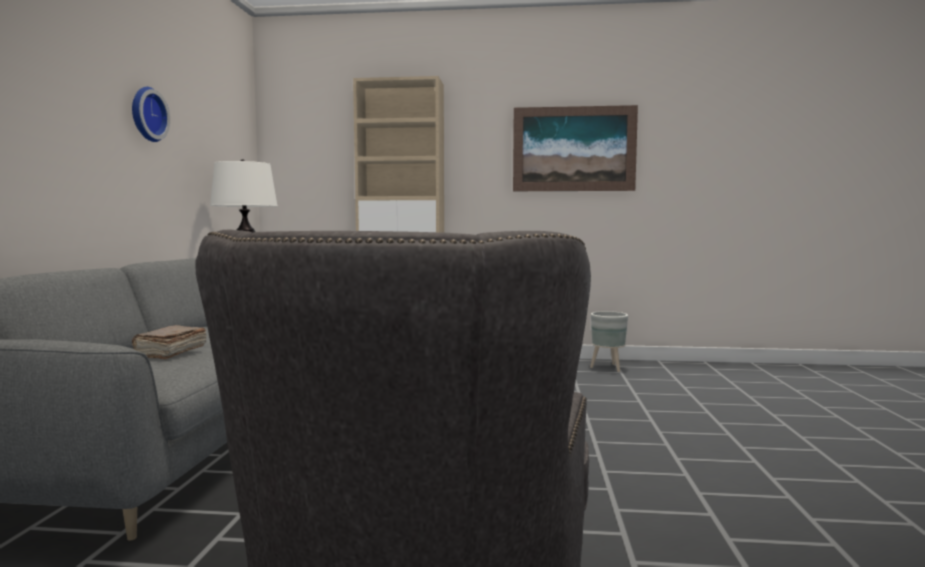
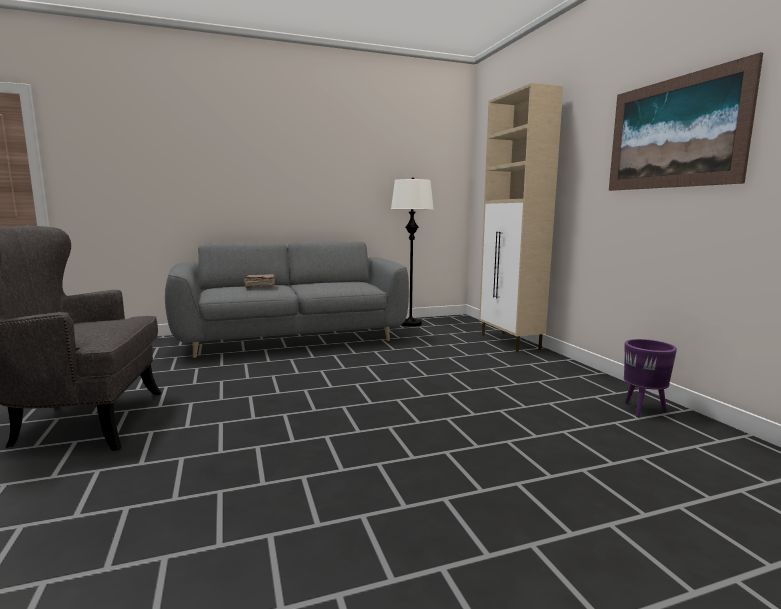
camera: 65 degrees right, 5 degrees up
(146, 114) = (343, 157): wall clock -> none
(608, 368) = (643, 410): grey planter -> purple planter

